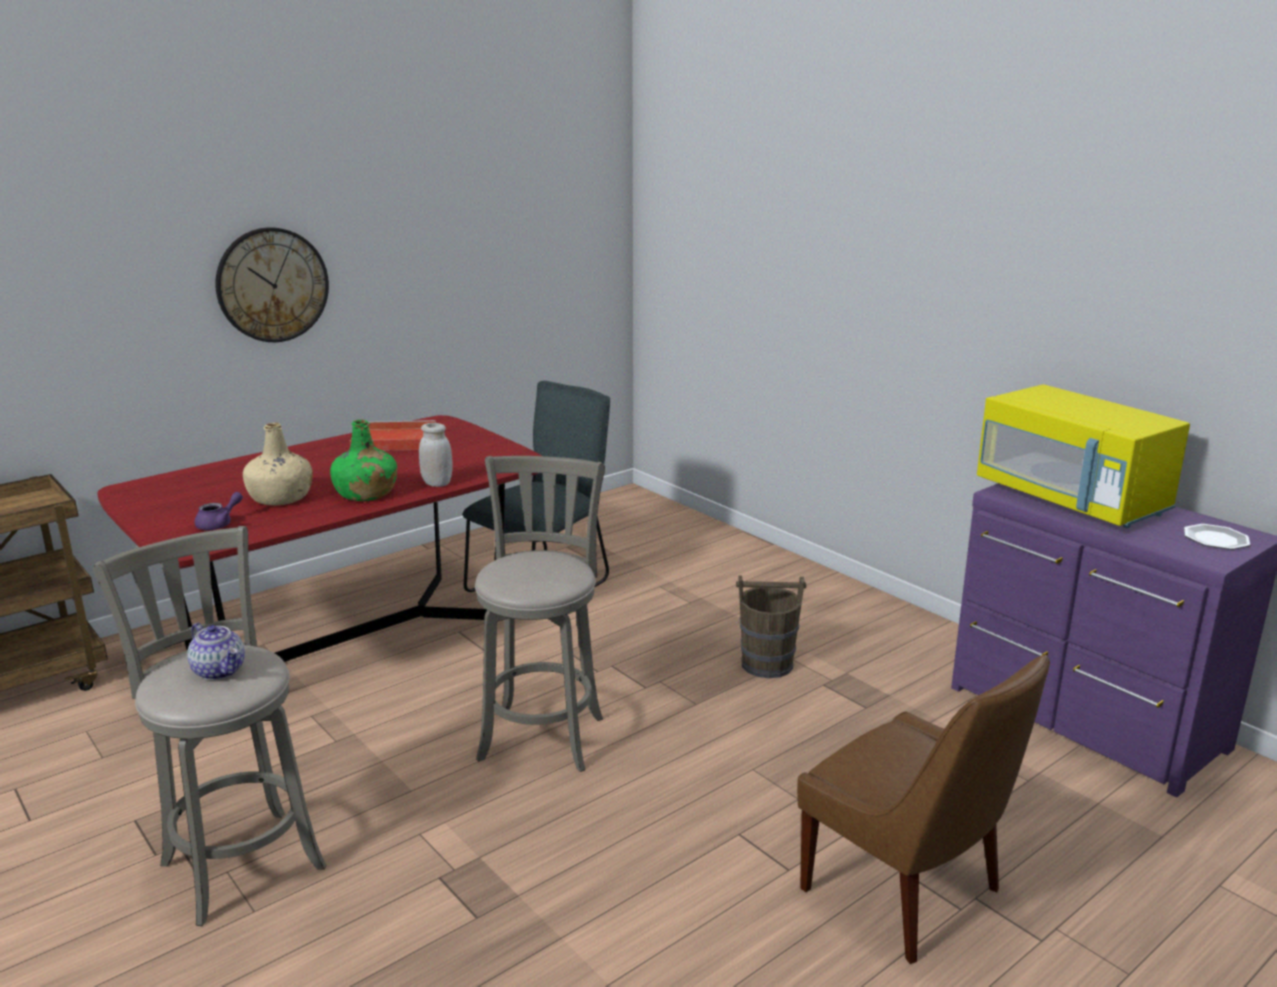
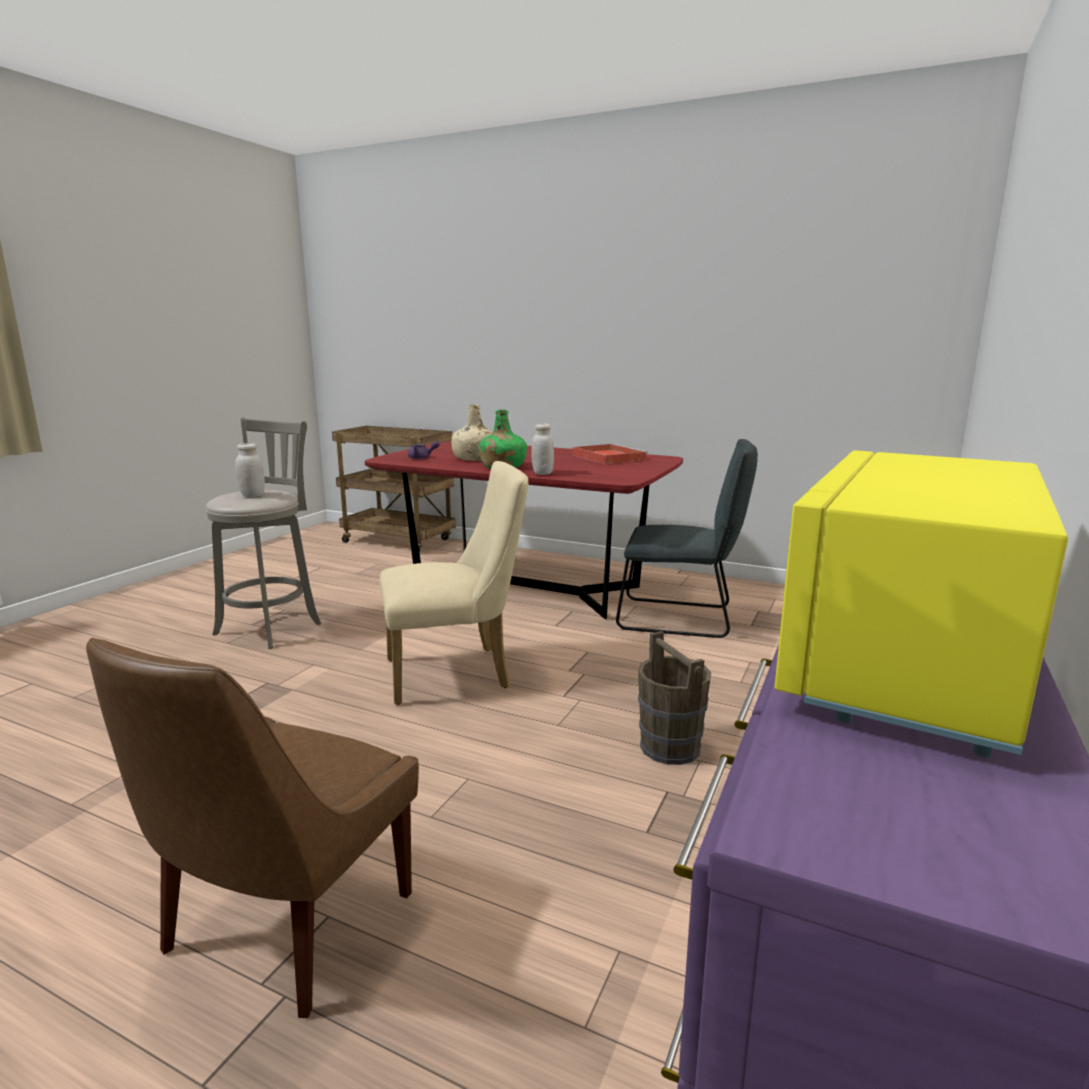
camera: 65 degrees right, 5 degrees down
(220, 671) = (252, 495): teapot -> white jar
(272, 285) = (593, 336): wall clock -> none
(543, 734) = (457, 673): grey stool -> beige chair
(1215, 539) = (945, 838): plate -> none

